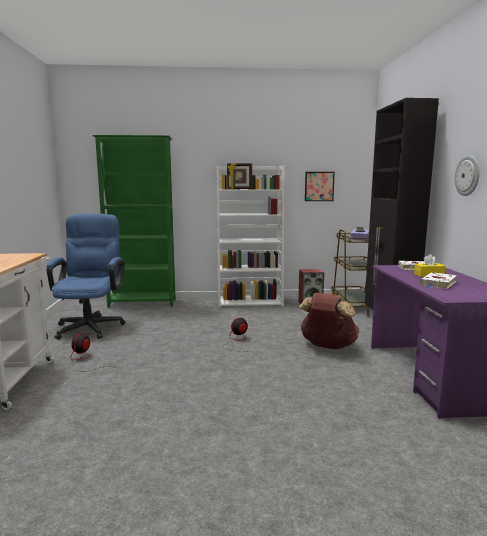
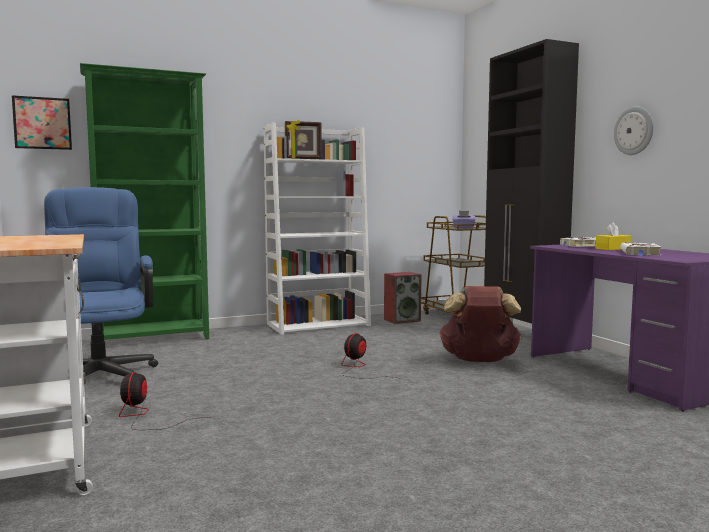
camera: 20 degrees left, 5 degrees down
(319, 186) = (399, 160): picture -> picture (42, 123)

